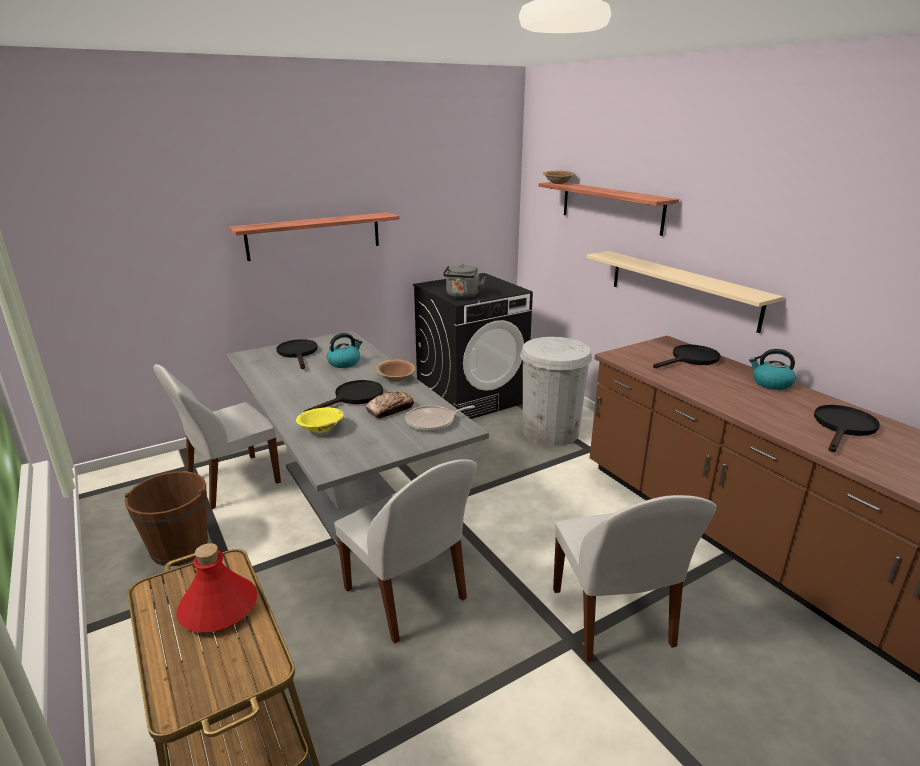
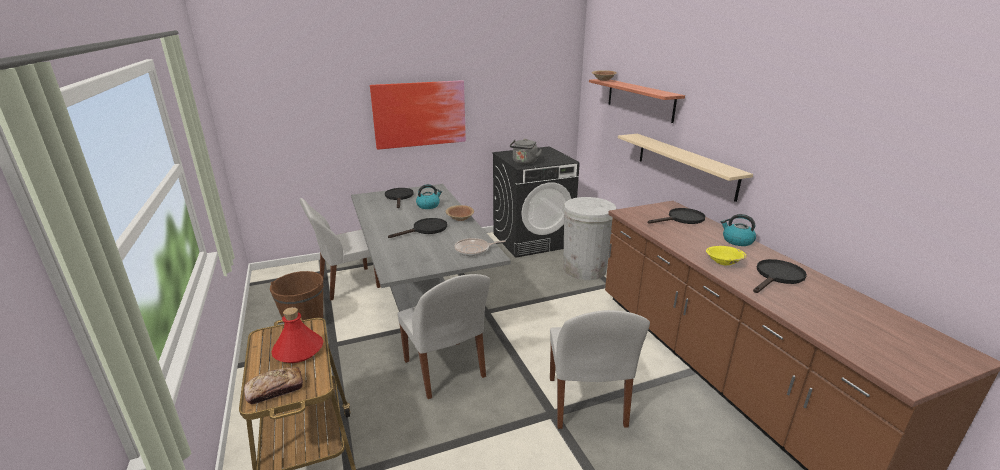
camera: 10 degrees right, 0 degrees up
(314, 236) = (419, 114): shelf -> picture
(321, 429) = (396, 248): yellow bowl -> yellow bowl (723, 262)
(390, 409) = (448, 239): bread -> bread (275, 390)

